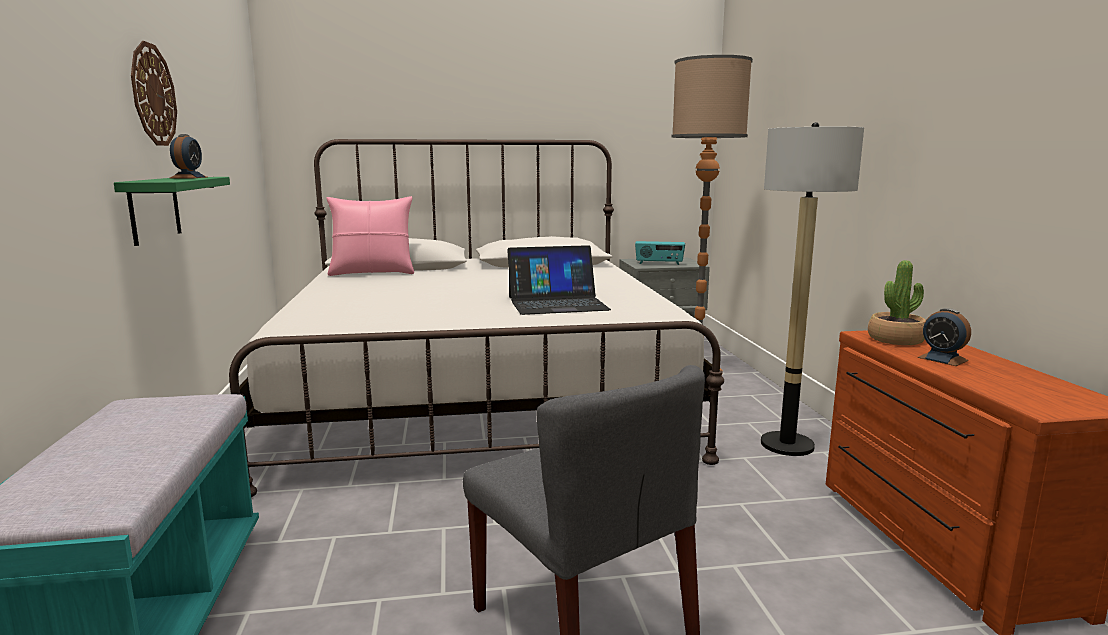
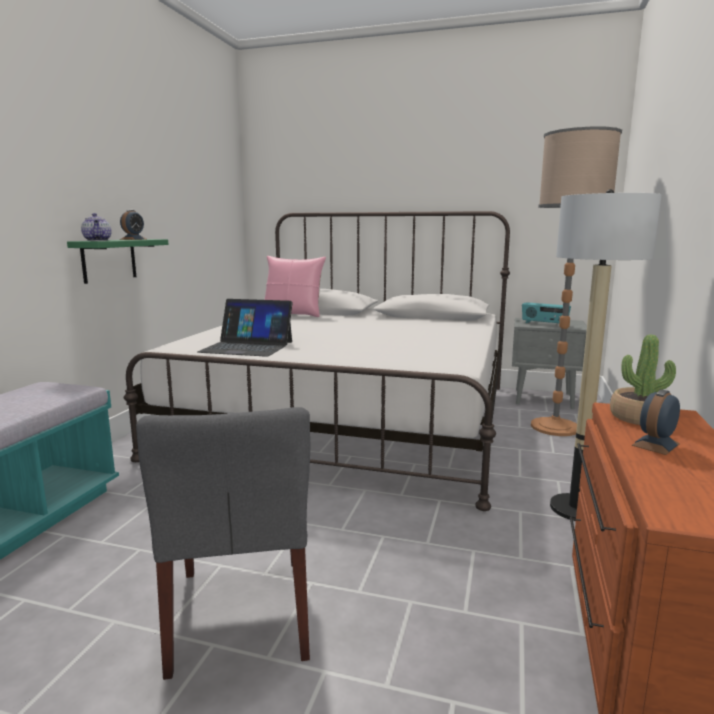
camera: 25 degrees right, 0 degrees up
(153, 95) = (117, 183): wall clock -> none
(158, 180) = (98, 240): none -> teapot
(557, 303) = (381, 349): laptop -> laptop (247, 347)
(942, 359) = (655, 444): alarm clock -> alarm clock turned 60 degrees clockwise

